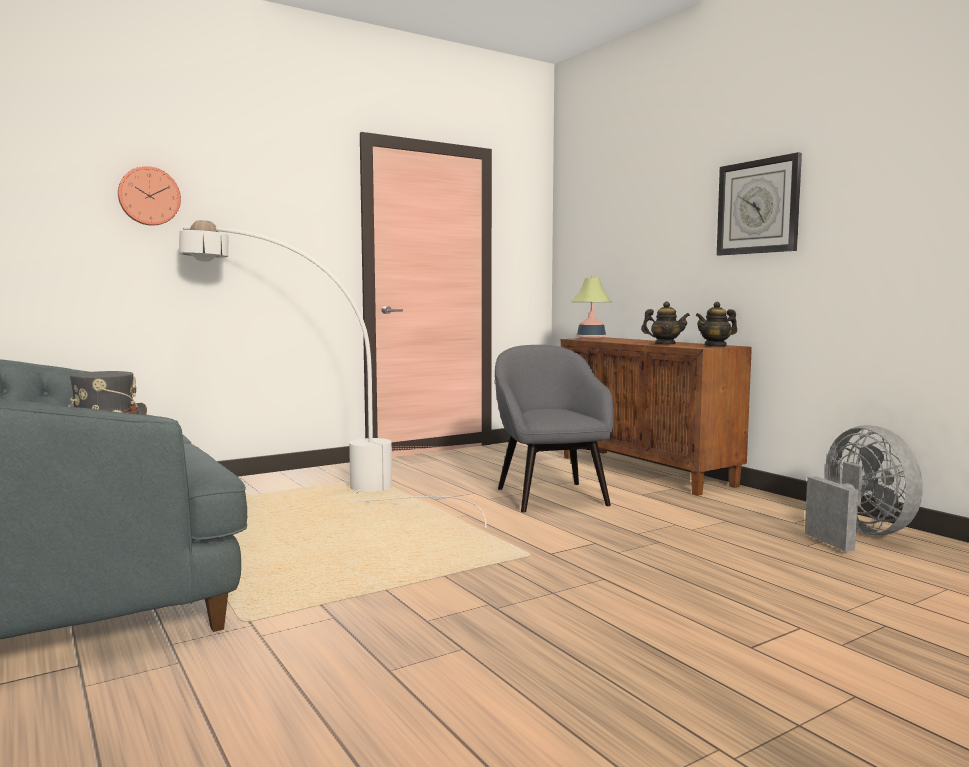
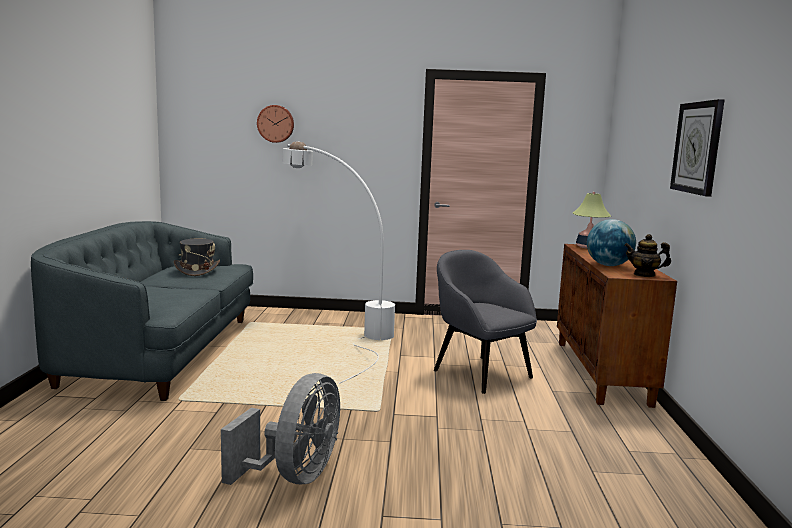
camera: 35 degrees right, 5 degrees up
(550, 496) = (480, 373): grey armchair -> grey armchair turned 60 degrees counterclockwise
(665, 344) = (608, 265): teapot -> globe
(858, 535) = (662, 479): grey fan -> grey fan (294, 476)

